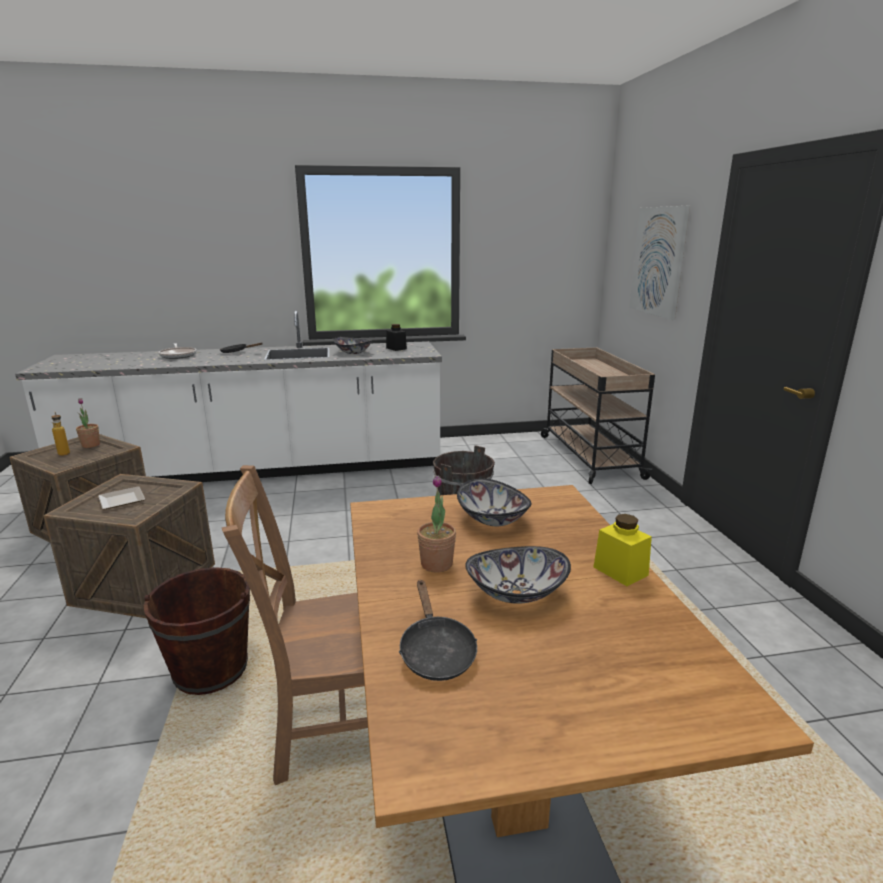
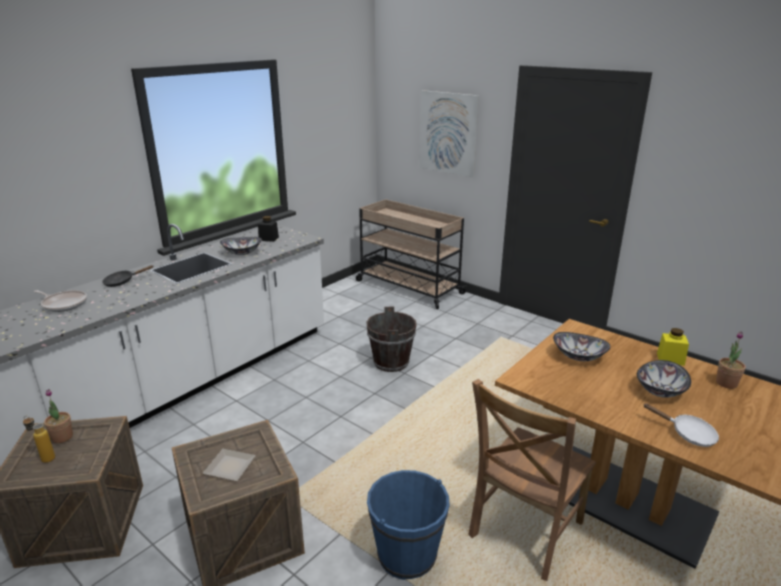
camera: 40 degrees left, 5 degrees up
(211, 670) = (407, 555): brown bucket -> blue bucket
(436, 564) = (607, 394): potted plant -> potted plant (726, 383)
(436, 652) = (688, 434): black frying pan -> white frying pan

